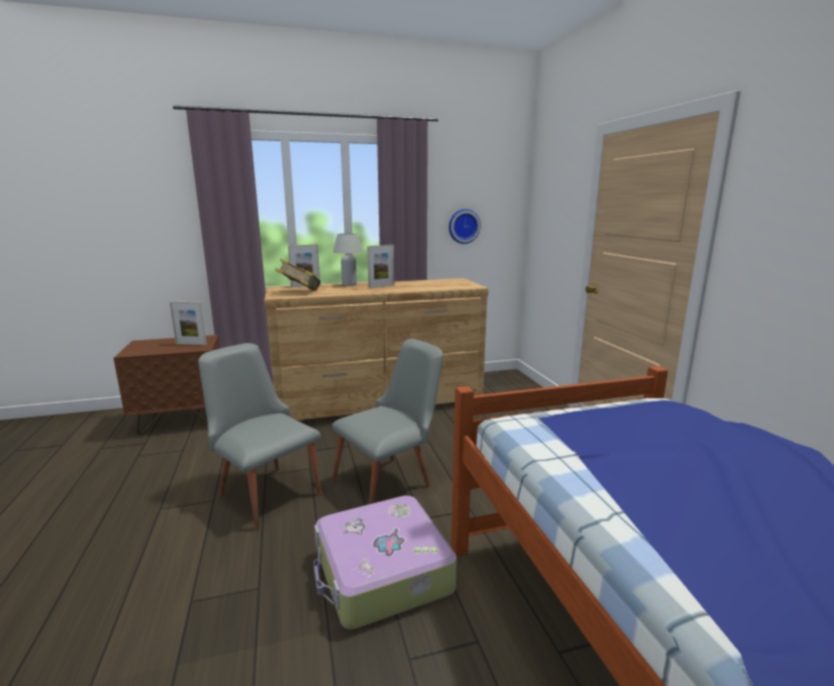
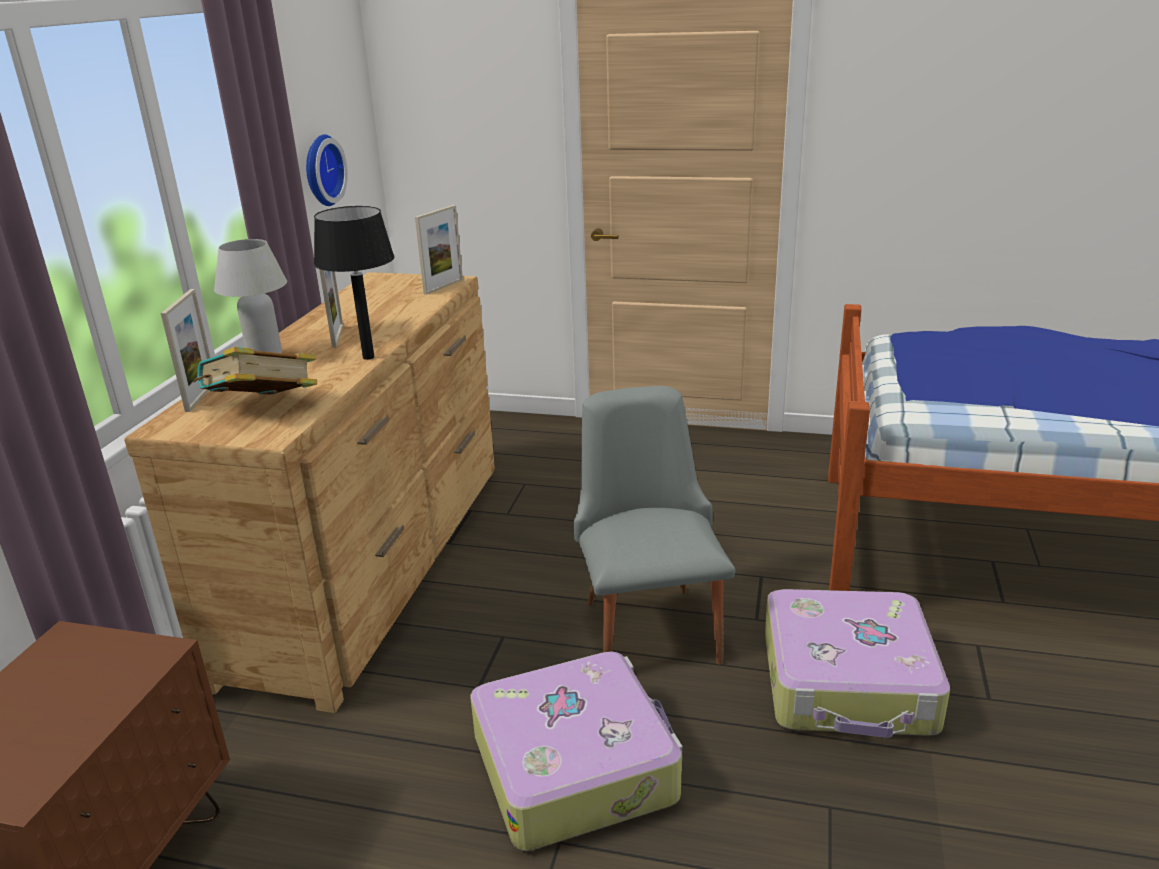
camera: 60 degrees left, 10 degrees up
(191, 344) = (92, 670): picture frame -> picture frame (443, 286)
(265, 491) = (575, 765): grey chair -> suitcase
(363, 292) = (368, 357): none -> black table lamp

